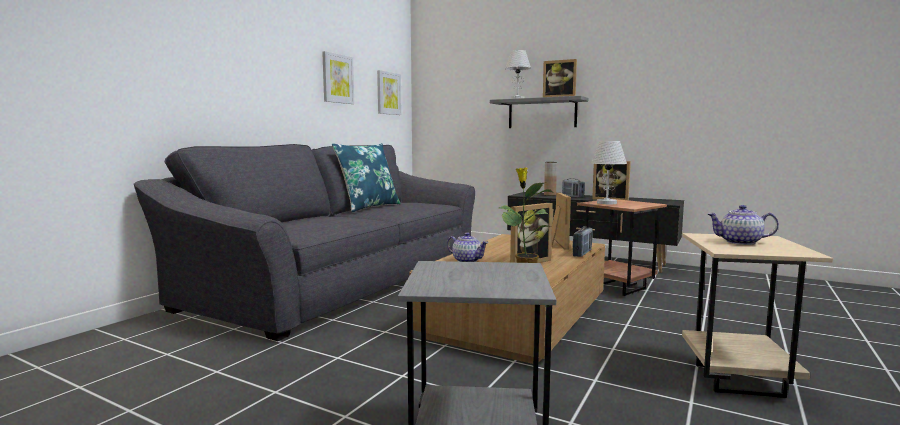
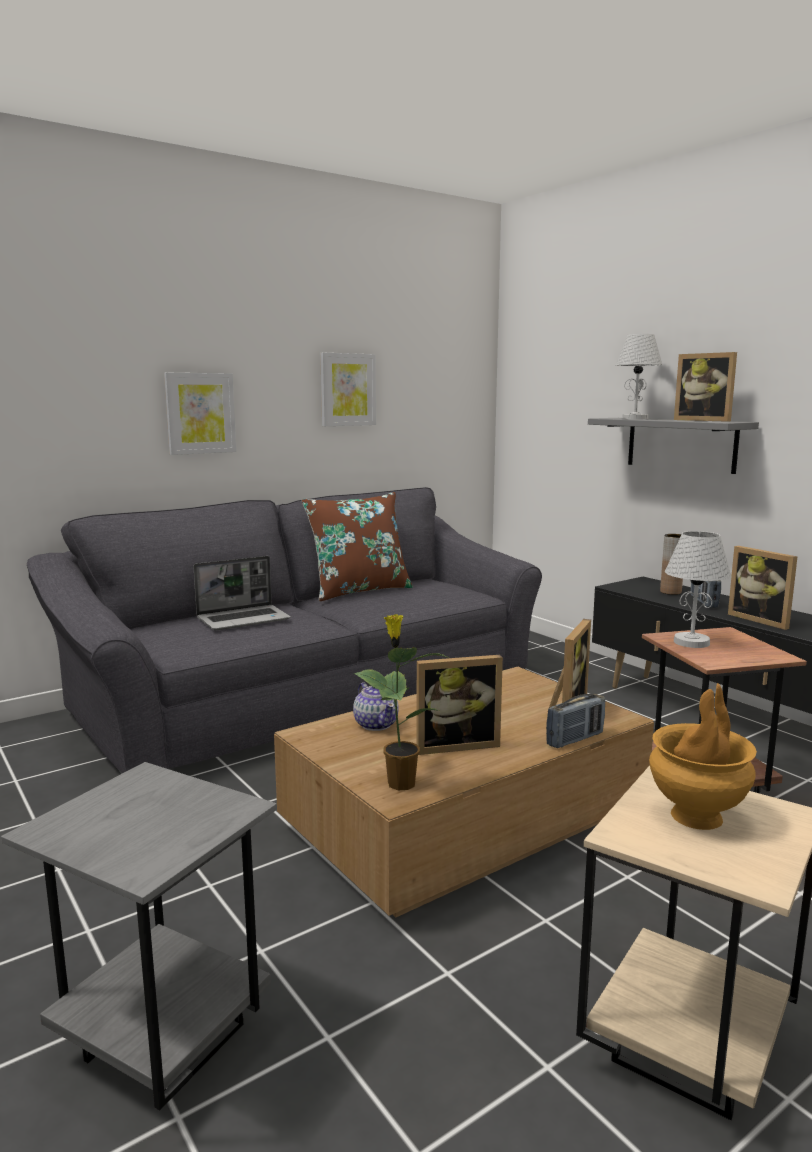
camera: 25 degrees right, 5 degrees up
(317, 221) = (244, 619): none -> laptop
(368, 207) = (359, 590): blue pillow -> brown pillow
(388, 93) = (446, 400): picture -> picture (200, 413)
(740, 242) = (696, 817): teapot -> brown vase

